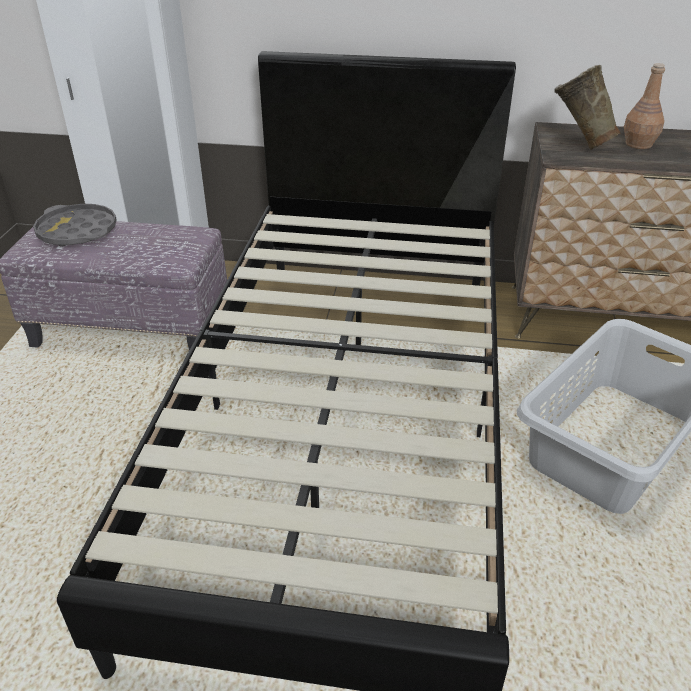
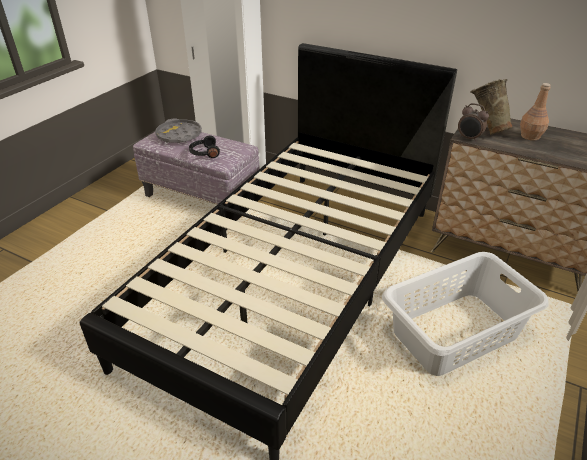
camera: 20 degrees right, 0 degrees up
(138, 252) = (204, 153): none -> black headphones
(566, 159) = (469, 138): none -> alarm clock

